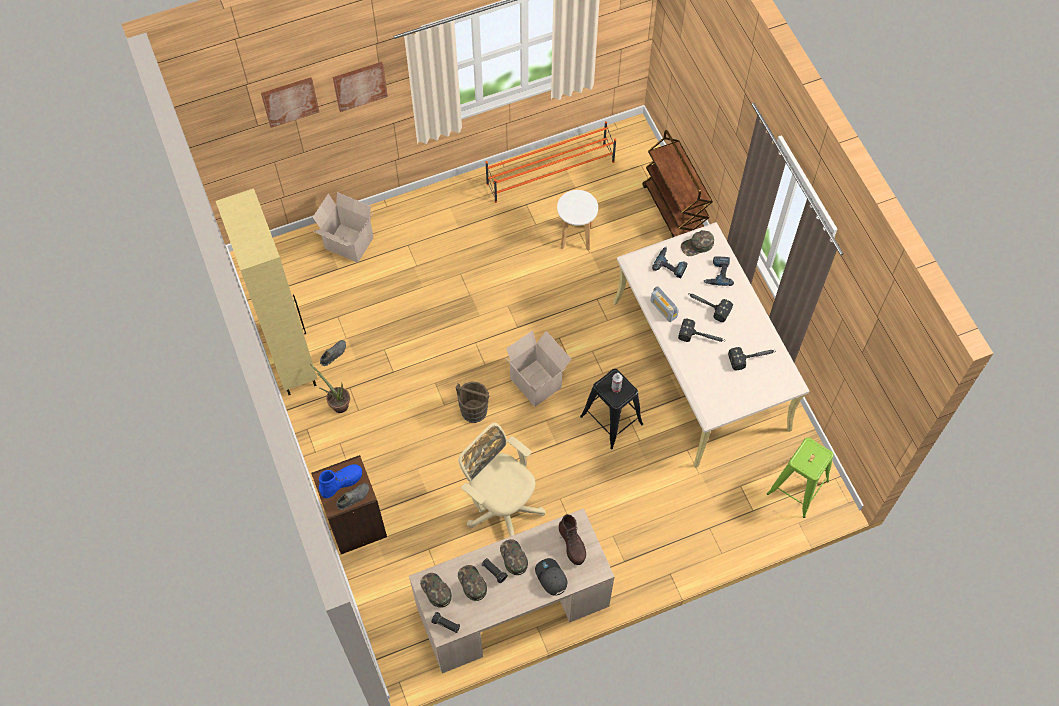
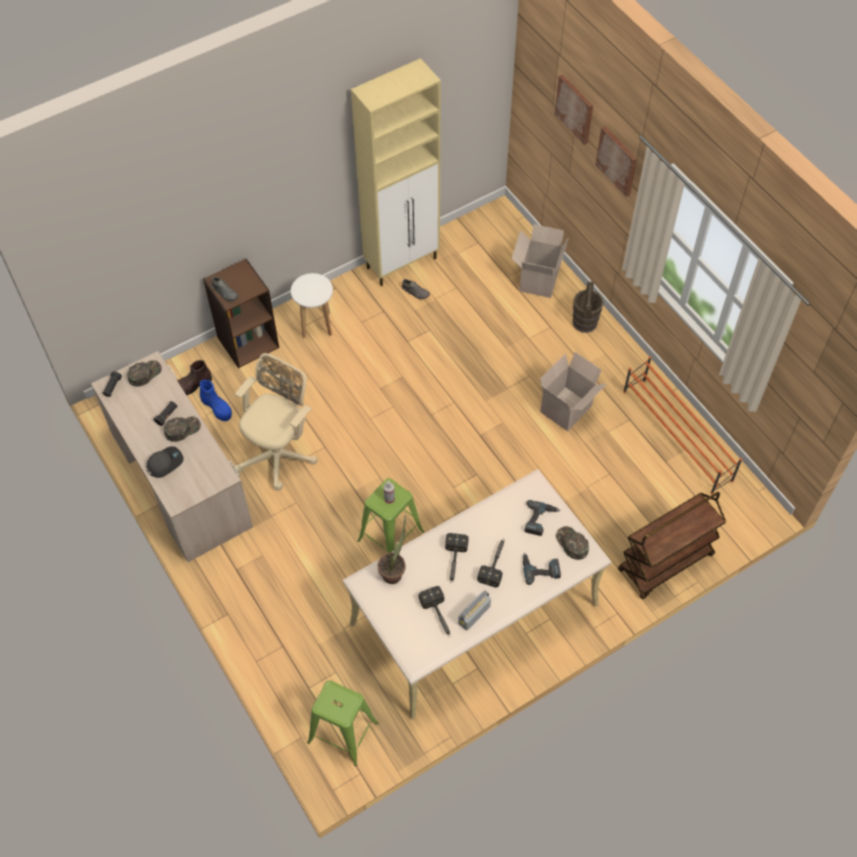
camera: 80 degrees right, 5 degrees down
(337, 403) = (365, 305): potted plant -> potted plant (394, 571)
(341, 482) = (239, 281): blue boot -> blue boot (217, 408)
(472, 583) = (154, 400): green cap -> none
(473, 410) = (378, 413): brown bucket -> brown bucket (585, 322)
(537, 383) = (420, 463): cardboard box -> cardboard box (566, 410)
(572, 544) = (201, 476): brown boot -> brown boot (192, 385)
(576, 237) = (602, 471): white stool -> white stool (316, 325)
(611, 420) = (390, 536): black stool -> green stool
(663, 309) = (481, 520): radio -> radio (474, 615)

